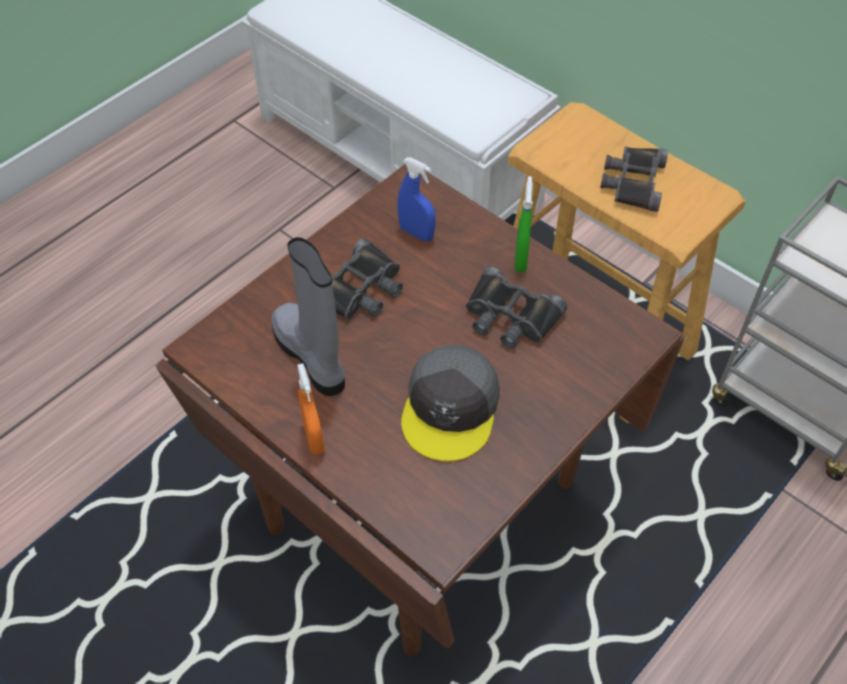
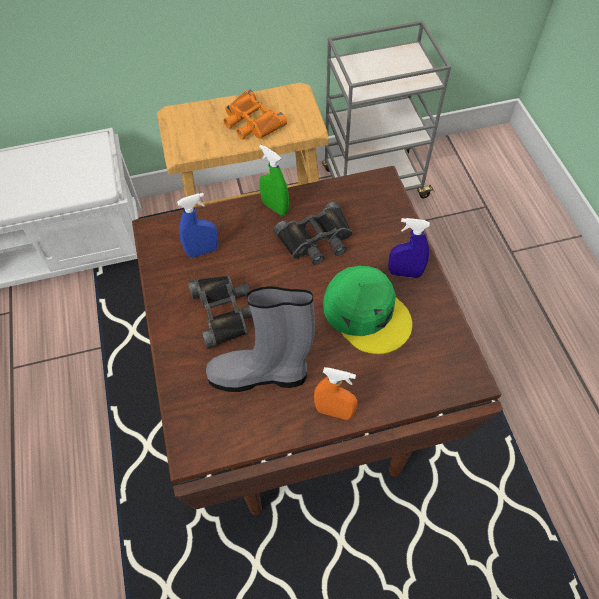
camera: 55 degrees left, 5 degrees up
(451, 408) = (366, 313): grey cap -> green cap
(532, 418) = (405, 273): none -> blue spray bottle
(633, 182) = (251, 122): black binoculars -> orange binoculars

